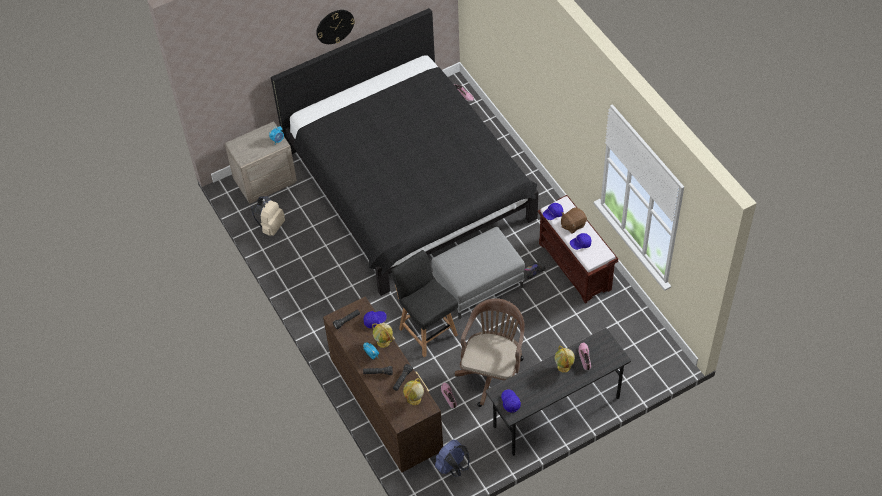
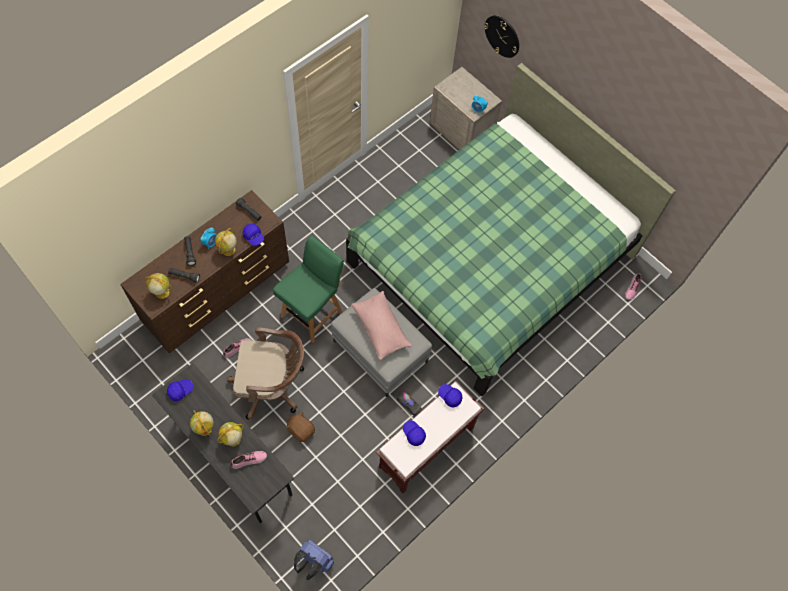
camera: 70 degrees right, 10 degrees up
(271, 226) = (408, 148): beige backpack -> none
(335, 26) = (593, 93): wall clock -> wall clock (502, 36)
(408, 186) = (490, 259): black bed -> green bed
(427, 331) = (312, 313): black chair -> green chair
(453, 467) = (156, 367): blue backpack -> blue backpack (314, 562)
(475, 258) = (381, 329): none -> pink pillow
(550, 387) = (205, 428): none -> globe
(572, 225) = (439, 421): brown plush toy -> brown plush toy (301, 430)

